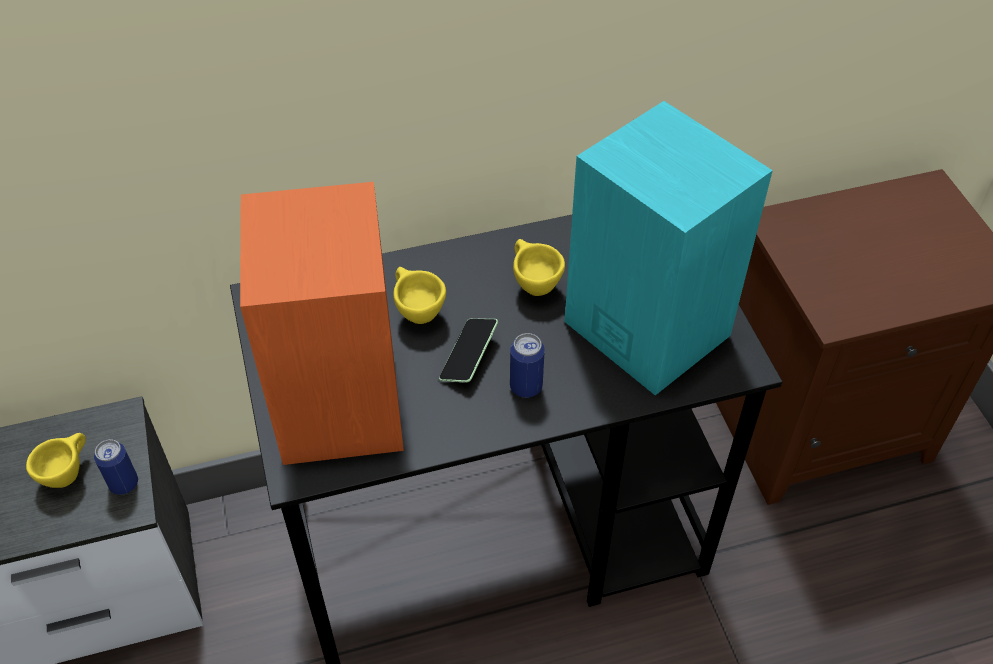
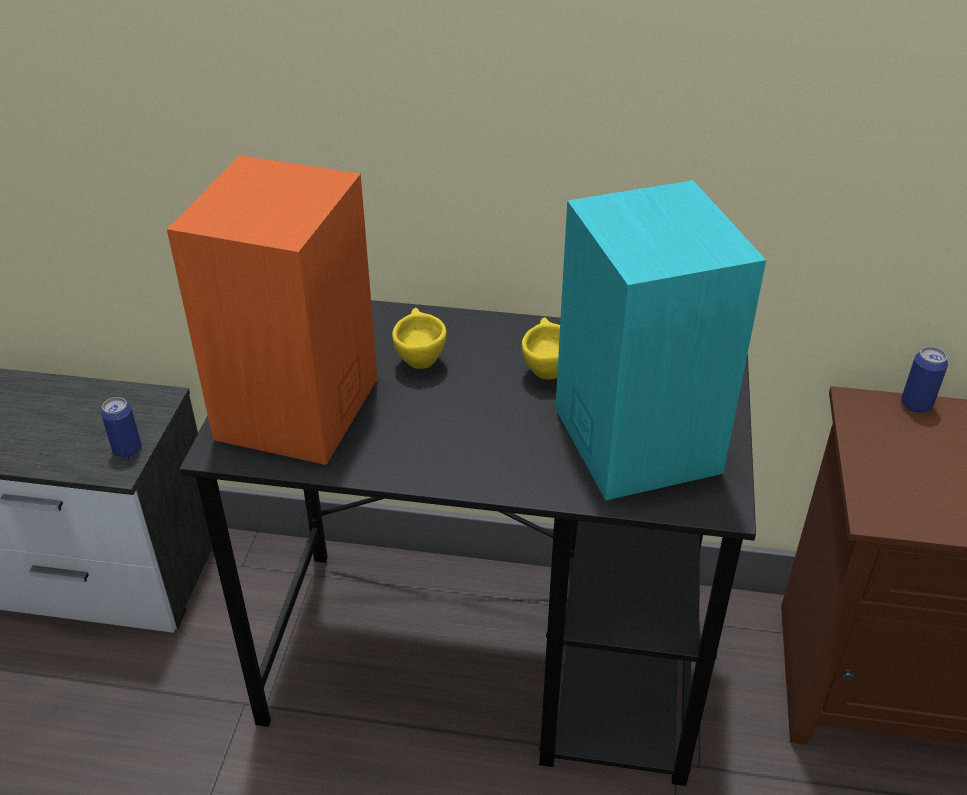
camera: 25 degrees right, 10 degrees down
(68, 473) = (90, 426): yellow cup -> none
(469, 357) = (441, 409): phone -> none
(526, 386) = (479, 450): can -> can (916, 405)

